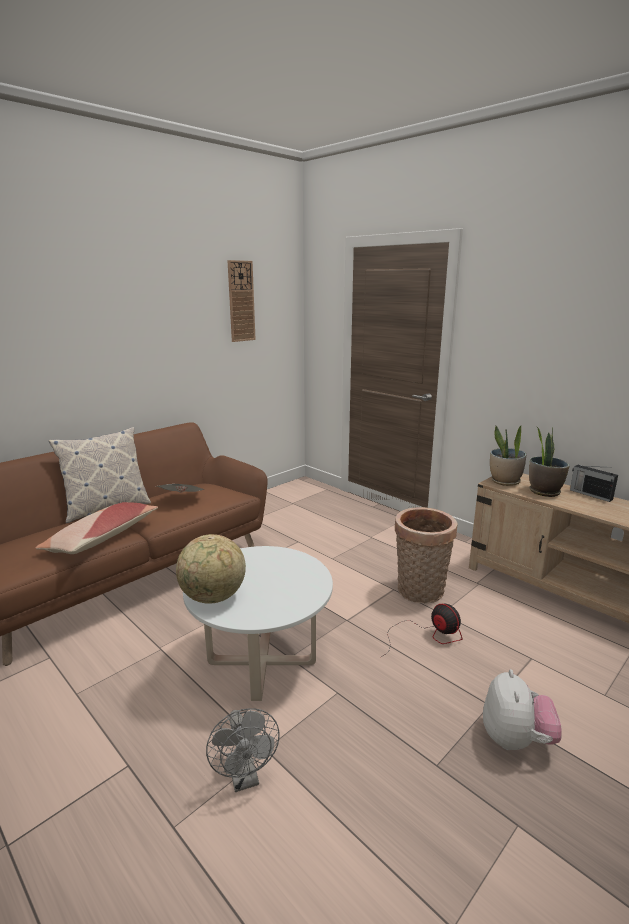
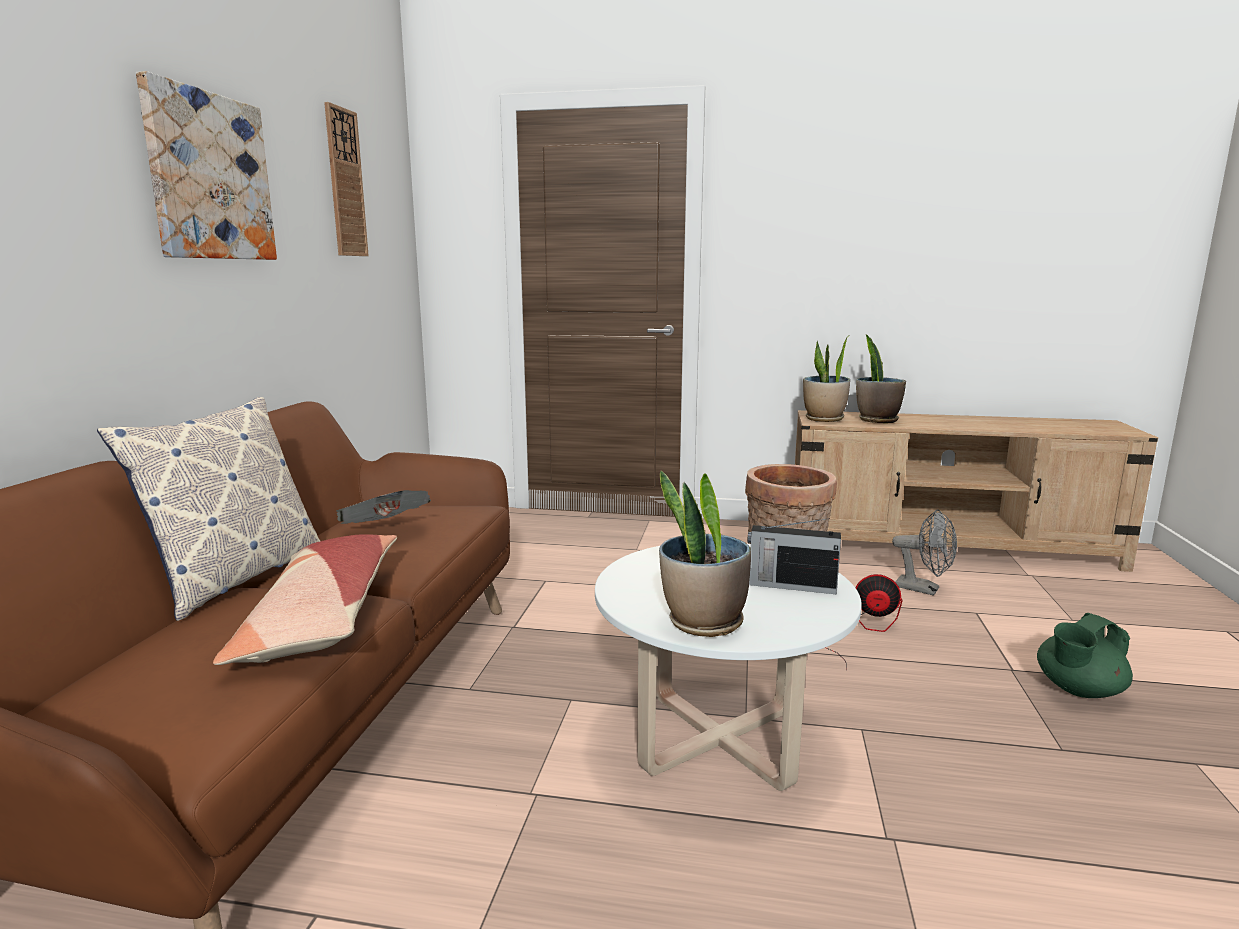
camera: 35 degrees left, 5 degrees down
(141, 316) = (209, 177): none -> picture
(213, 597) = (703, 623): globe -> potted plant
(245, 778) = (918, 887): grey fan -> grey fan (924, 589)
(515, 740) = (1078, 690): plush toy -> green teapot
(590, 494) = (917, 416): radio -> radio (790, 585)

